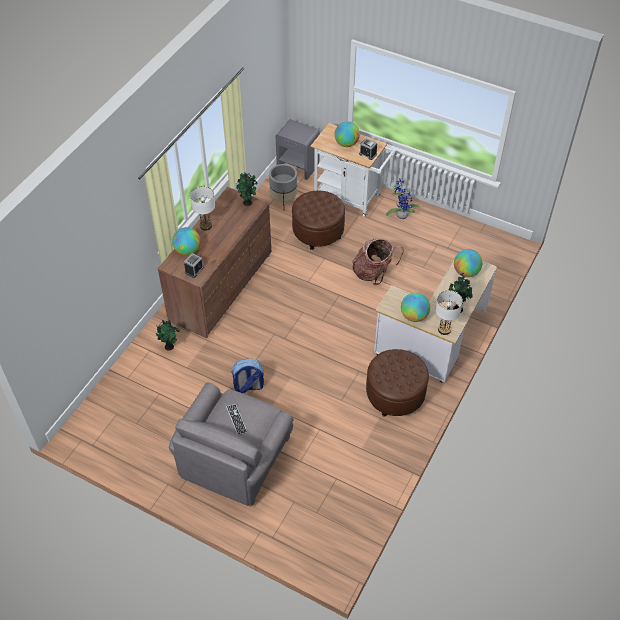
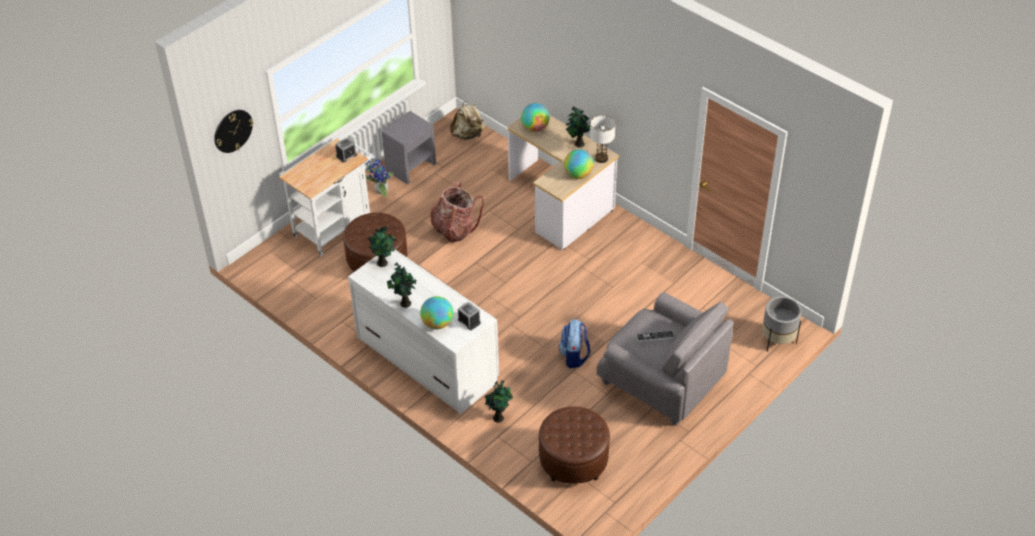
camera: 75 degrees left, 5 degrees down
(206, 226) = (404, 303): table lamp -> potted plant
(221, 287) = (426, 360): brown dresser -> white dresser
(283, 200) = (312, 282): grey planter -> grey planter (778, 340)
(298, 166) = (261, 260): grey nightstand -> grey nightstand (411, 167)
(312, 58) = (233, 131): none -> wall clock
(346, 144) = (322, 168): globe -> none
(395, 395) = (618, 246): brown ottoman -> brown ottoman (573, 461)
(496, 256) = (468, 135): none -> beige backpack

